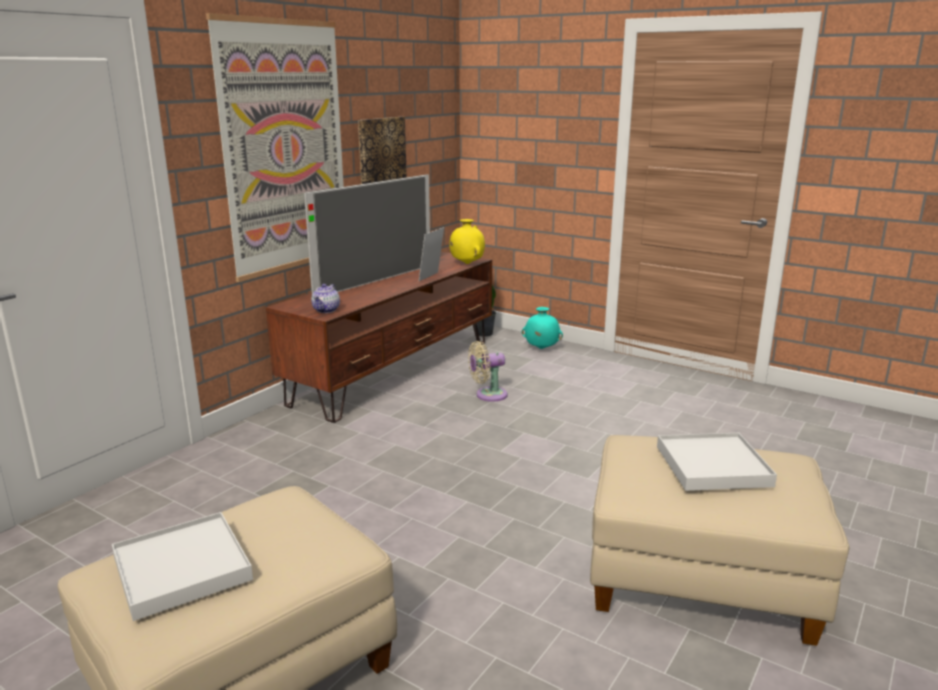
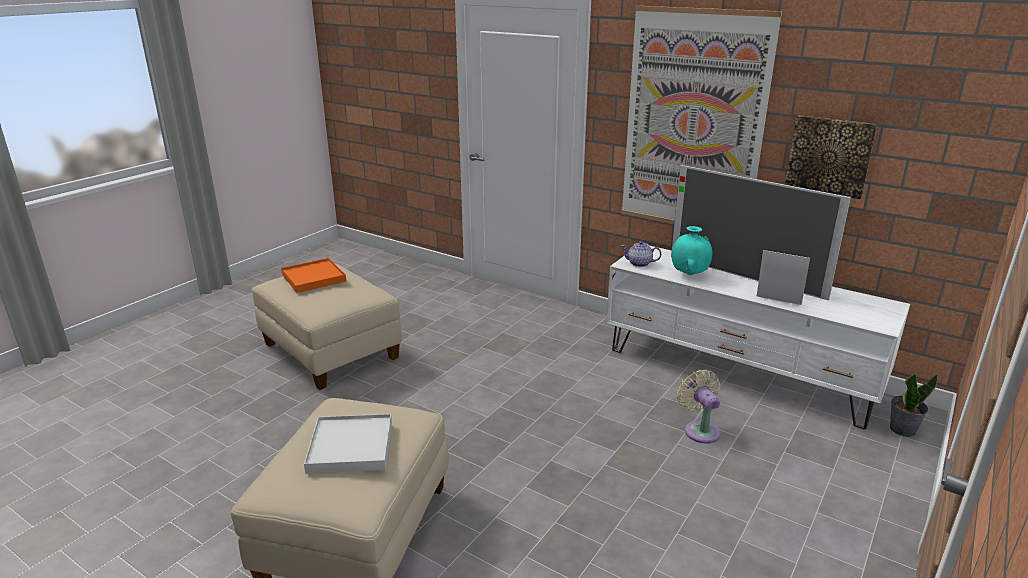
camera: 90 degrees right, 5 degrees up
(182, 569) = (313, 278): white tray -> orange tray
(395, 371) = (738, 372): brown tv stand -> white tv stand
(467, 263) = (857, 320): yellow vase -> none
(541, 348) = (878, 477): turquoise vase -> turquoise vase (689, 274)

